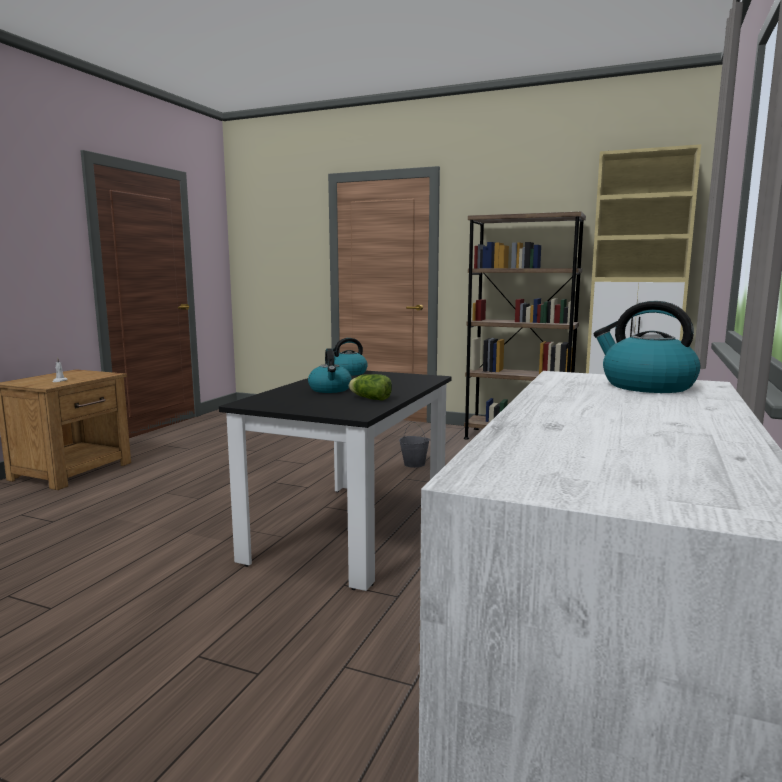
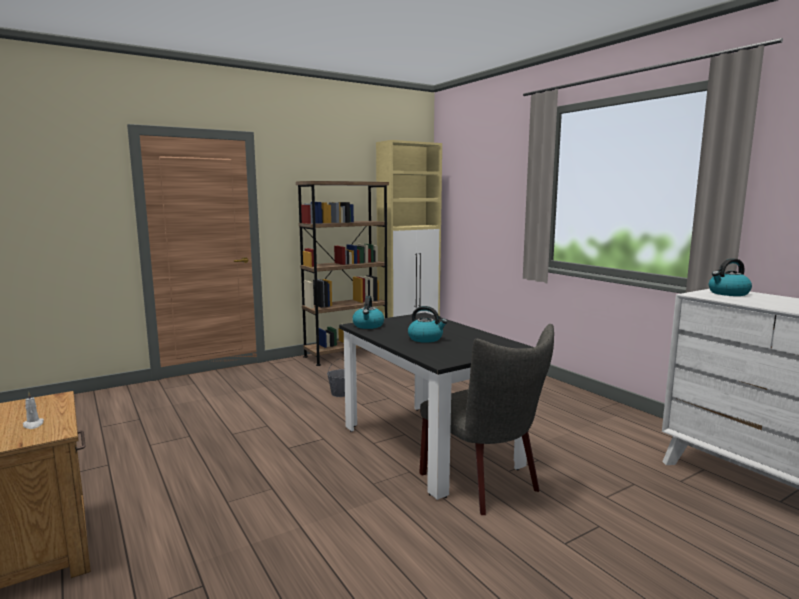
camera: 55 degrees left, 0 degrees up
(295, 579) = (485, 484): none -> grey chair
(369, 398) = (471, 337): lettuce -> none

